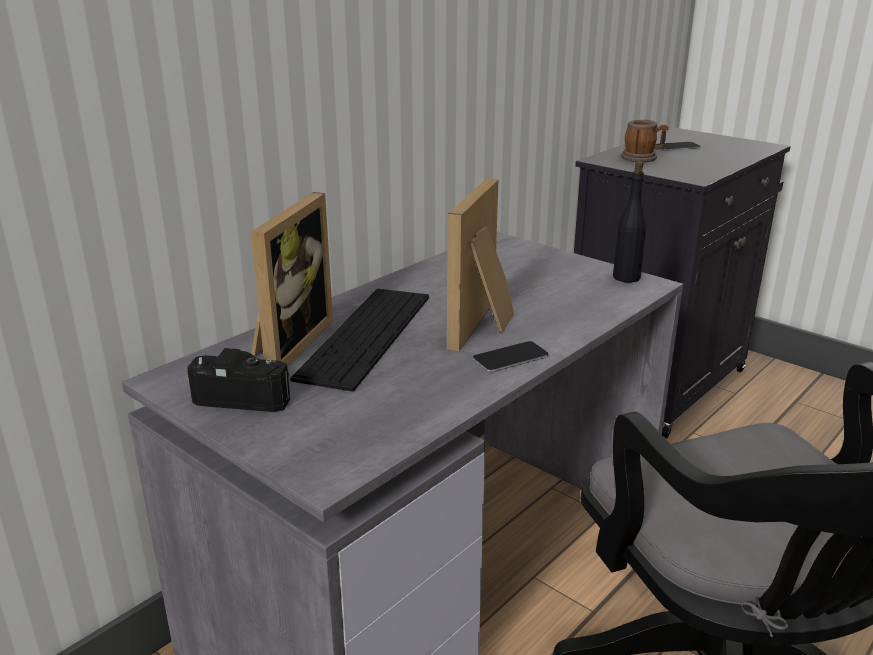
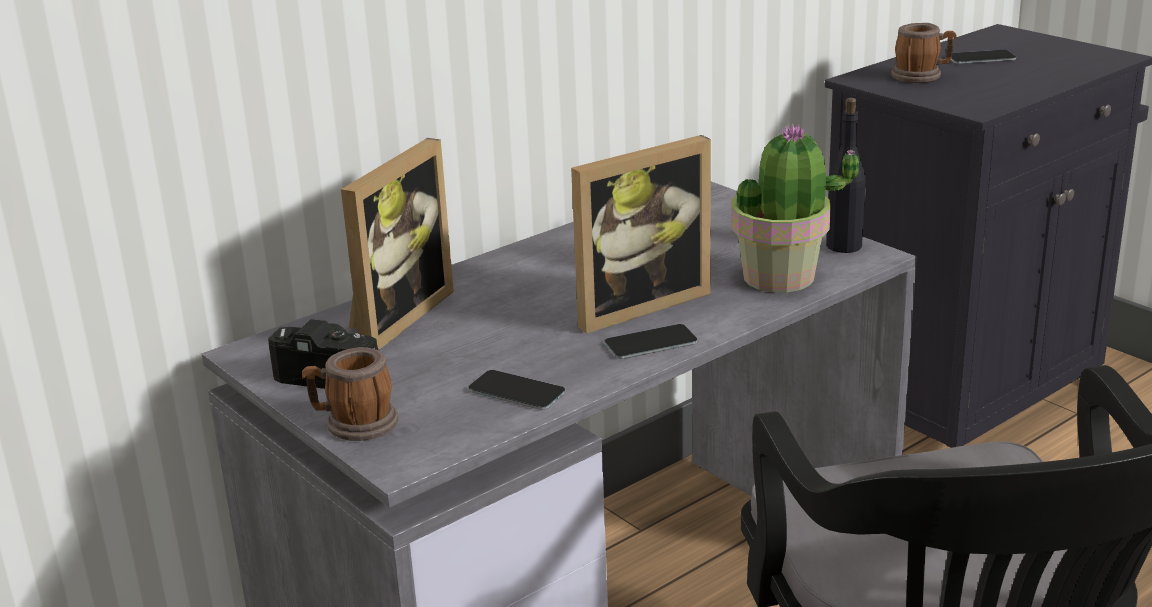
camera: 10 degrees right, 0 degrees up
(275, 441) = (354, 424): none -> mug
(366, 335) = (488, 310): keyboard -> none
(412, 404) = (516, 391): none -> phone
(485, 326) = (635, 304): picture frame -> picture frame turned 150 degrees counterclockwise
(590, 302) = (780, 278): none -> potted plant

